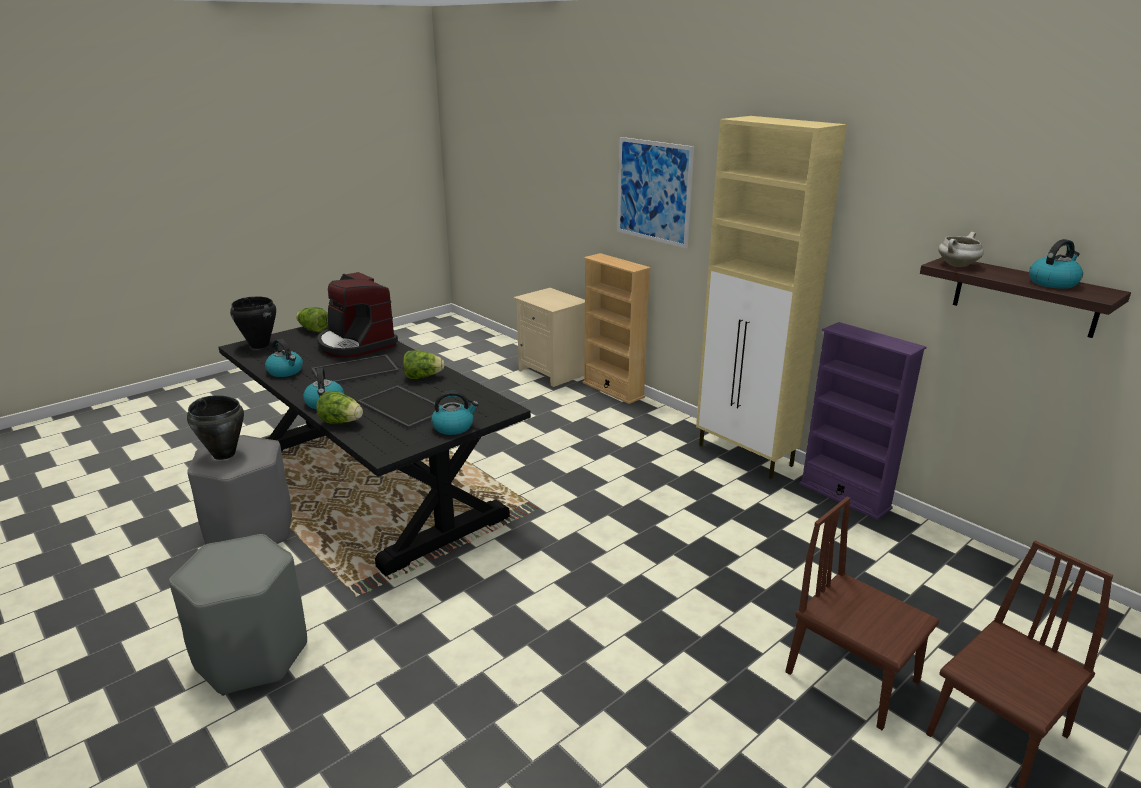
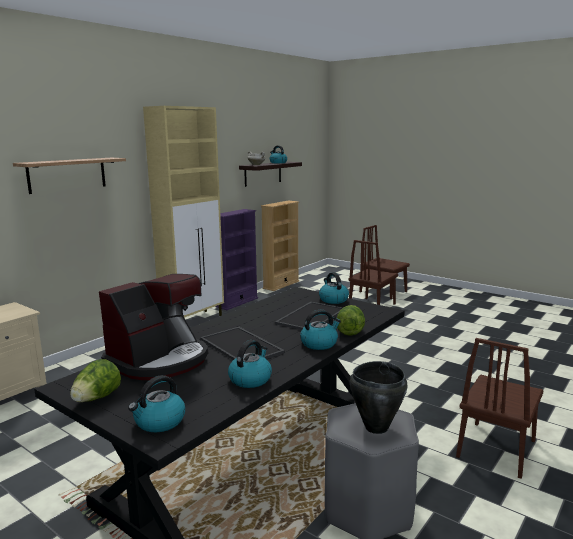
camera: 100 degrees left, 10 degrees down
(252, 655) = (496, 448): grey stool -> brown chair
(259, 346) = (159, 422): black cooking pot -> kettle
(423, 377) = (248, 319): lettuce -> none
(613, 390) = (69, 364): beige bookcase -> beige bookcase (281, 285)
(653, 191) = (67, 175): picture -> shelf

